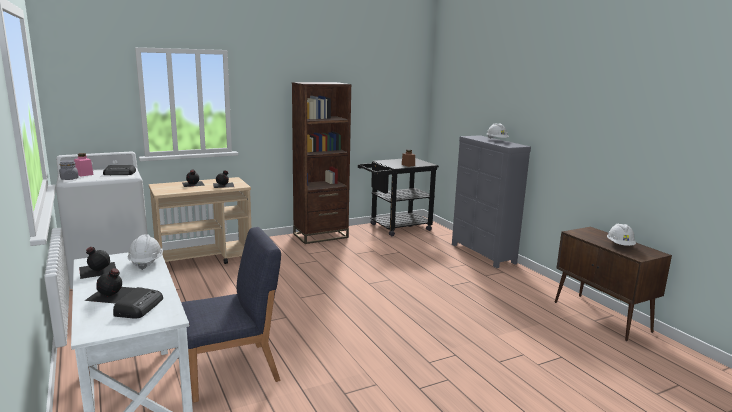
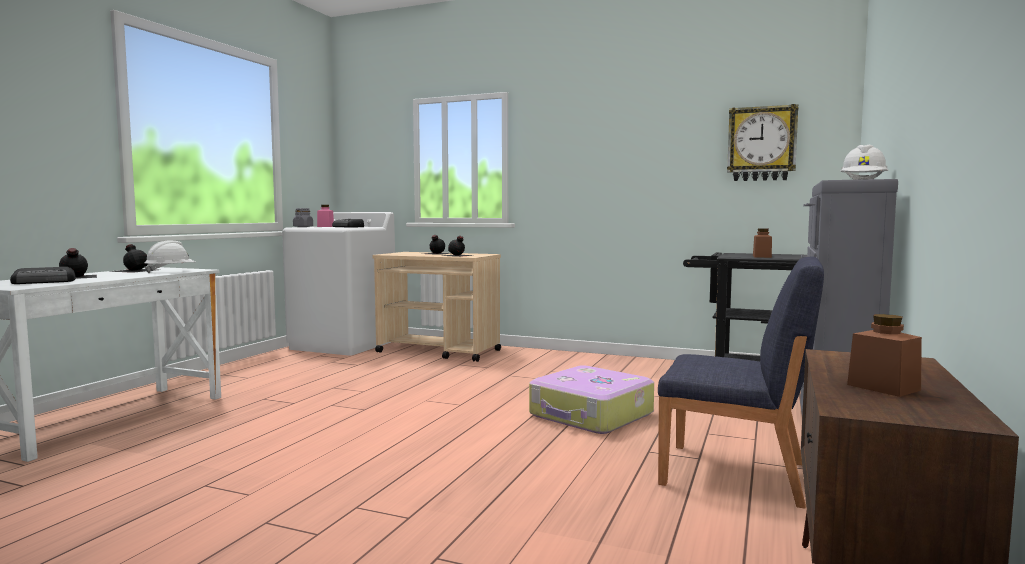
camera: 50 degrees right, 10 degrees down
(231, 371) = (206, 427): blue chair -> blue chair (736, 474)
(320, 236) = (613, 361): brown bookcase -> none
(389, 96) = (761, 144): none -> wall clock
(392, 275) = (591, 415): none -> suitcase
(620, 245) = (883, 387): white hard hat -> brown jar

